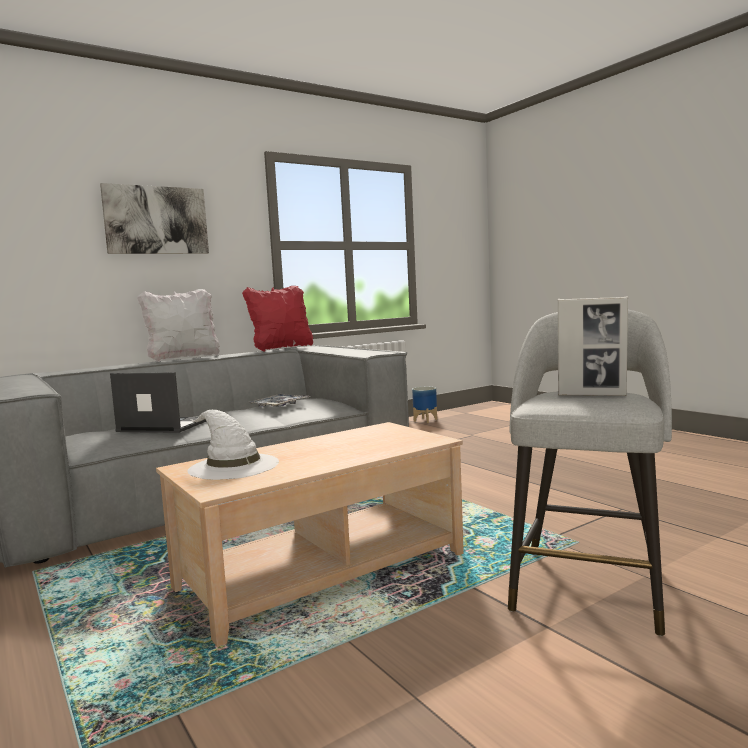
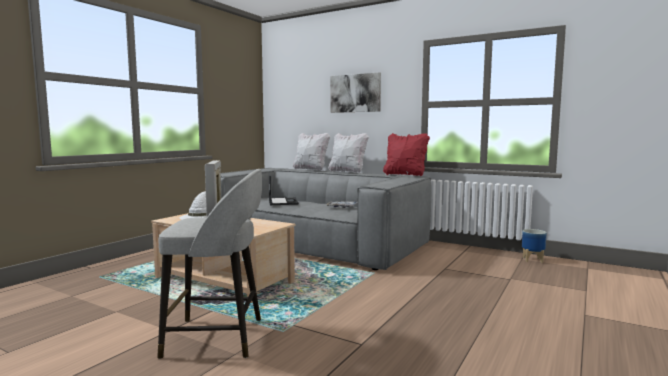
camera: 65 degrees right, 0 degrees up
(98, 366) = (311, 169): none -> white pillow

